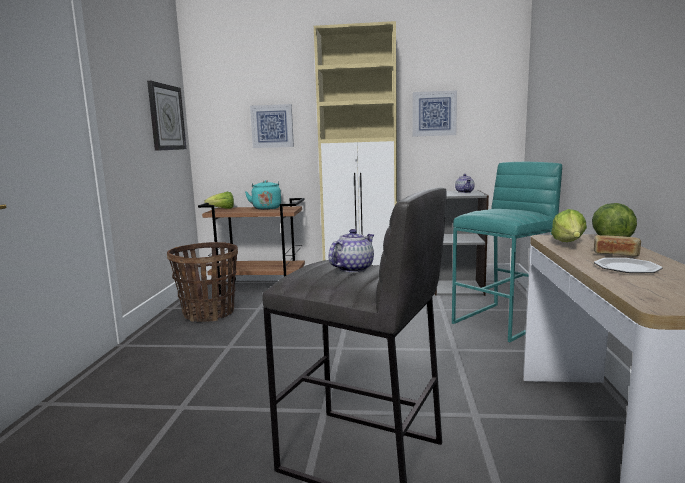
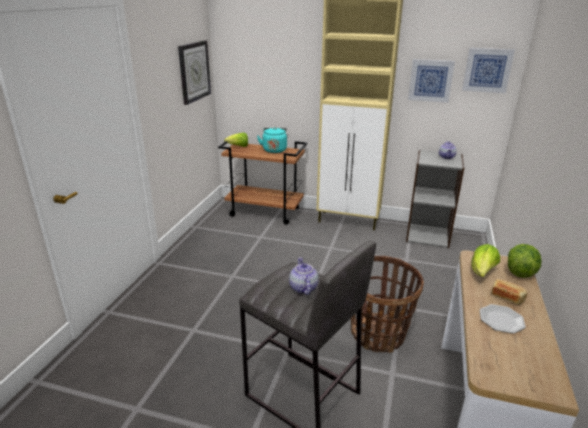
camera: 10 degrees right, 15 degrees up
(209, 313) = (222, 237): basket -> basket (377, 334)
(272, 126) = (284, 78): picture -> picture (487, 70)
(353, 269) = (303, 288): teapot -> teapot turned 60 degrees counterclockwise
(503, 321) = (452, 281): turquoise stool -> none

